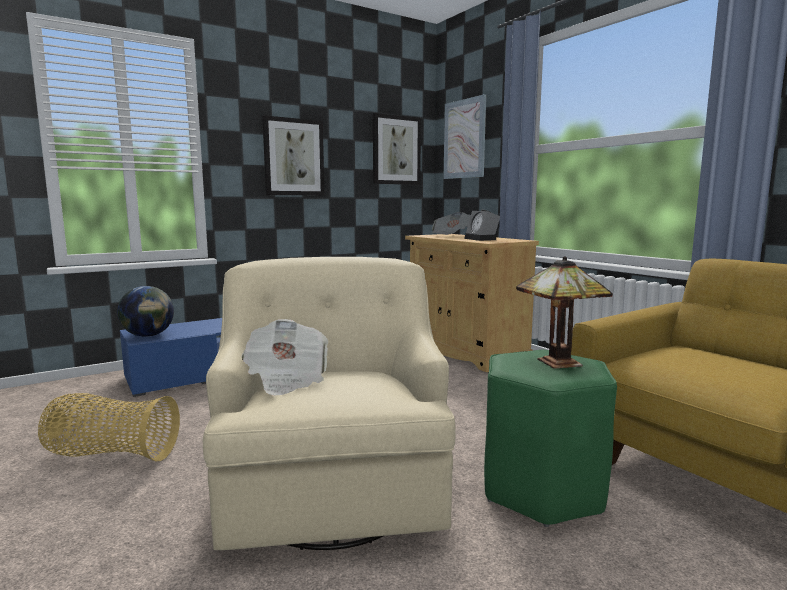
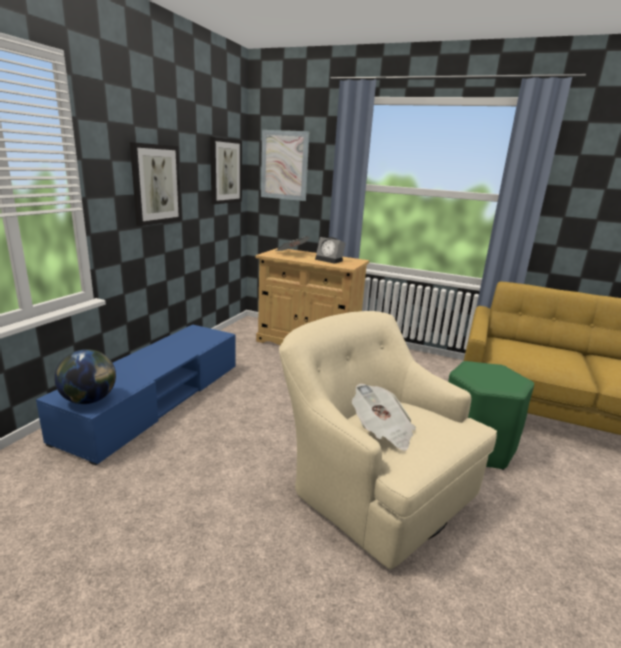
camera: 35 degrees left, 10 degrees up
(111, 454) = (179, 532): basket -> none
(558, 364) = (494, 374): table lamp -> none

